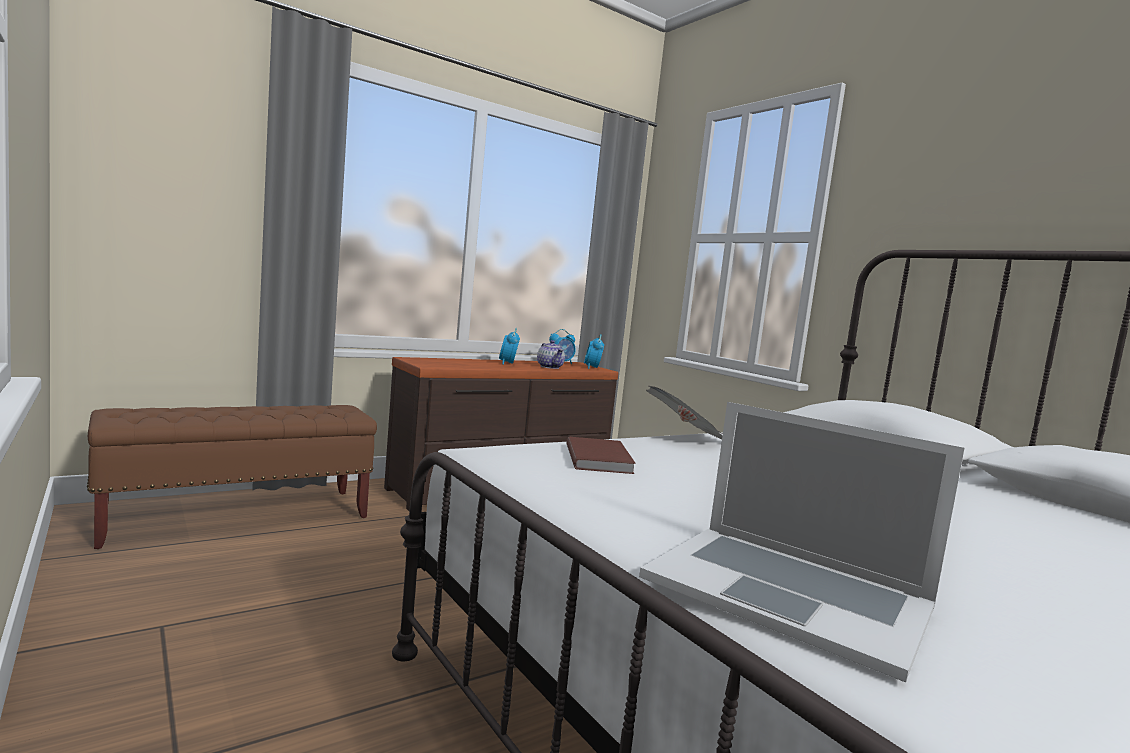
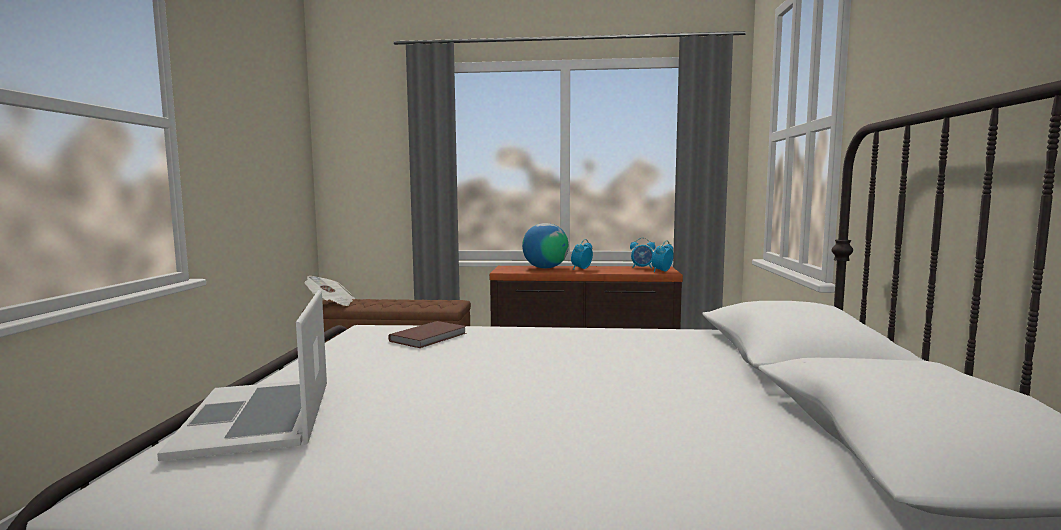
camera: 40 degrees right, 0 degrees up
(464, 361) = (545, 268): none -> globe
(550, 367) = (615, 271): teapot -> none
(686, 439) = (559, 330): newspaper -> newspaper (331, 303)

